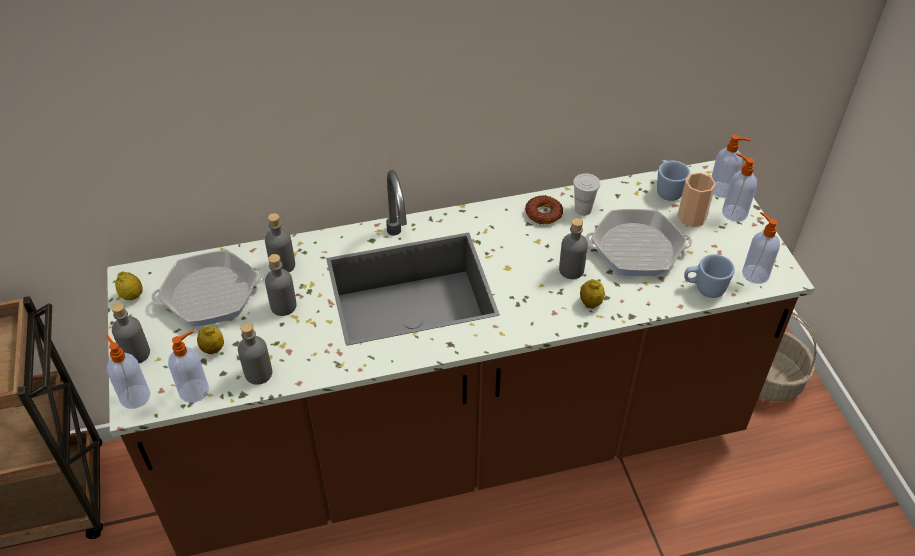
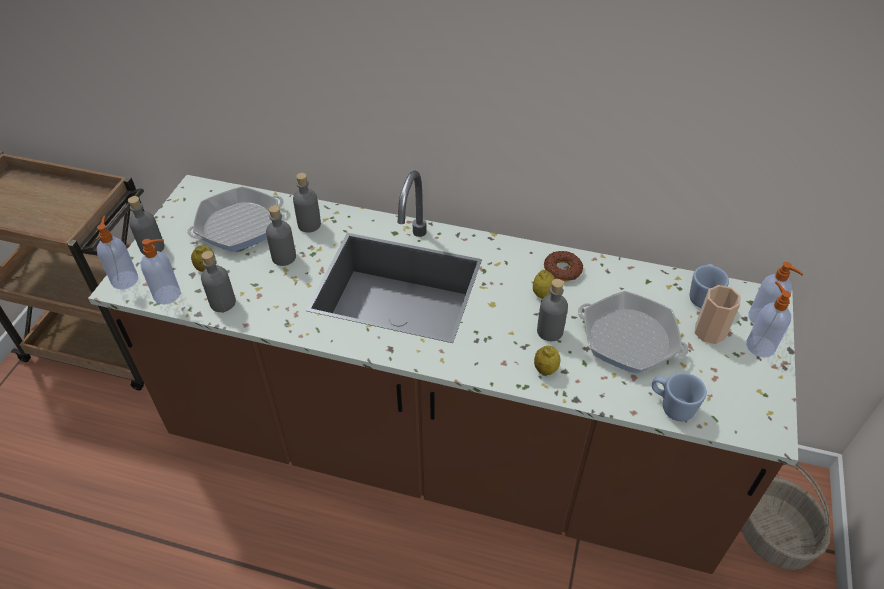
camera: 30 degrees right, 0 degrees up
(132, 296) = (185, 203): lemon -> lemon (543, 295)
(210, 295) = (238, 225): frying pan -> frying pan turned 135 degrees clockwise
(583, 209) = (603, 281): white cup -> none
(754, 273) = (738, 415): soap dispenser -> none

